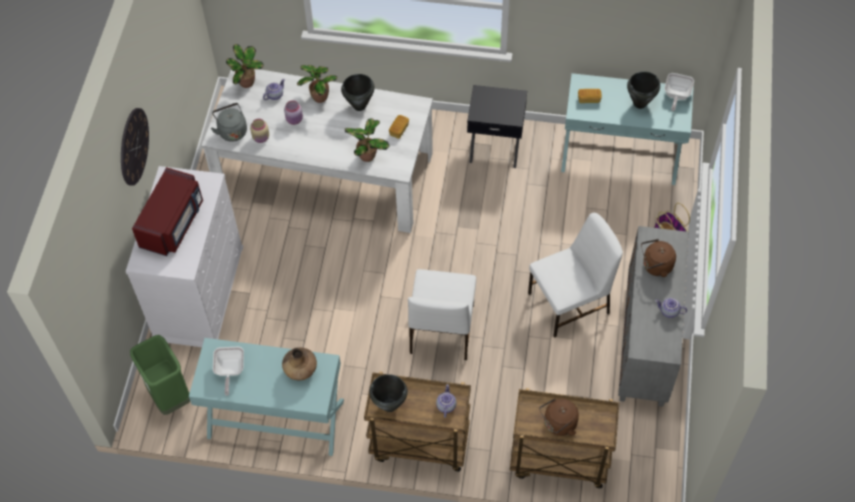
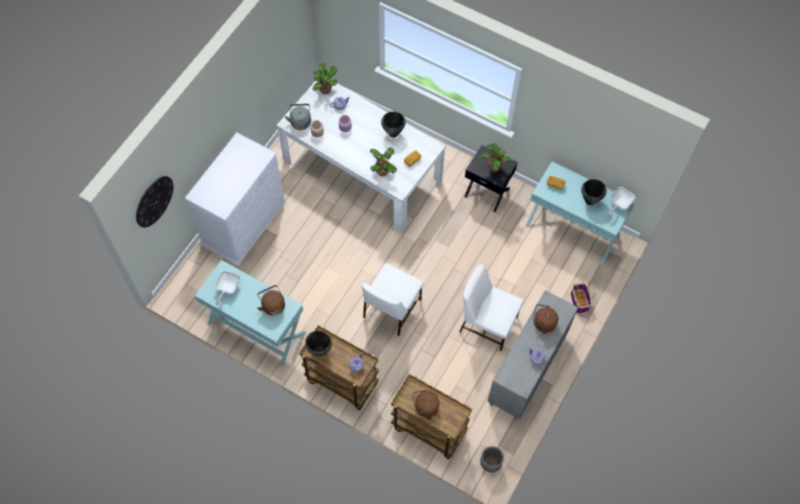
camera: 20 degrees right, 5 degrees up
(134, 146) = (217, 116): wall clock -> wall clock (154, 201)
(170, 396) = (196, 287): green trash can -> none
(173, 223) = (228, 176): red microwave -> none
(300, 370) = (272, 305): brown vase -> brown kettle
(319, 97) = (368, 117): potted plant -> potted plant (493, 167)
(570, 303) = (487, 323): white chair -> white chair turned 150 degrees counterclockwise
(655, 472) = (490, 463): none -> grey planter

